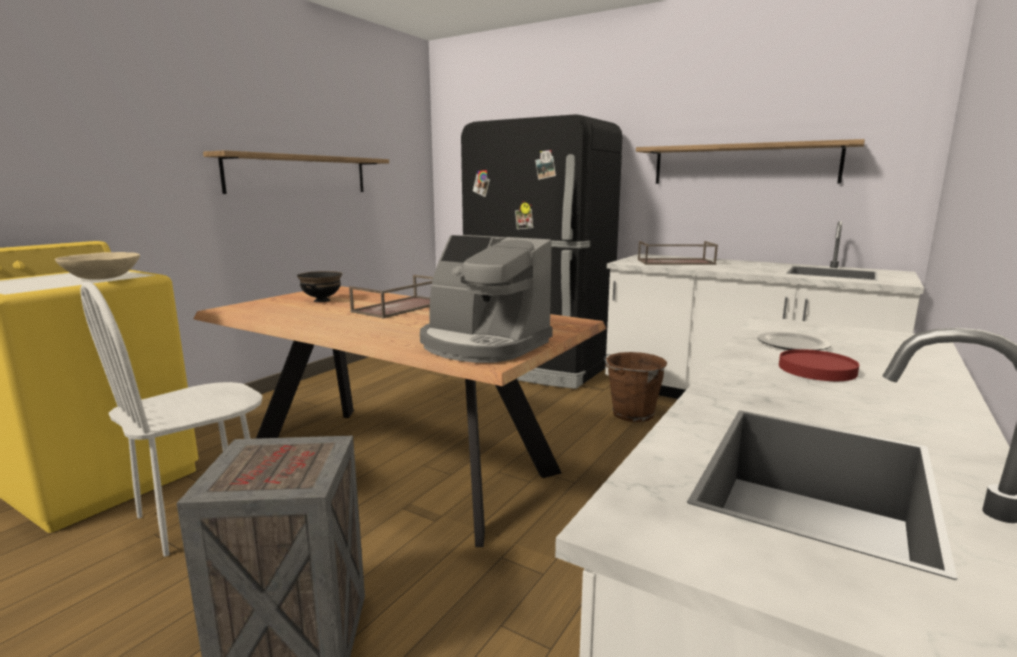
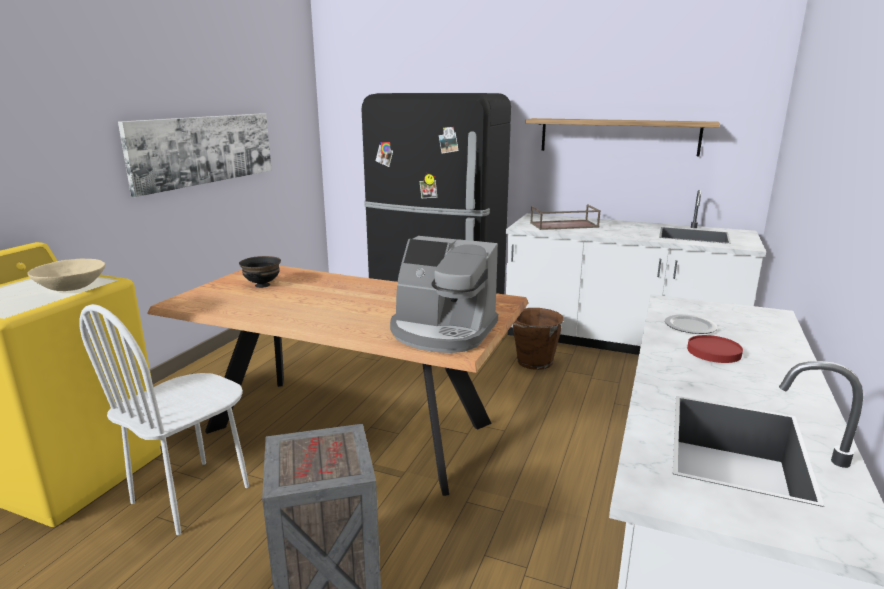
camera: 10 degrees left, 5 degrees up
(299, 174) = (204, 149): shelf -> picture
(400, 307) = (343, 290): brown tray -> none

